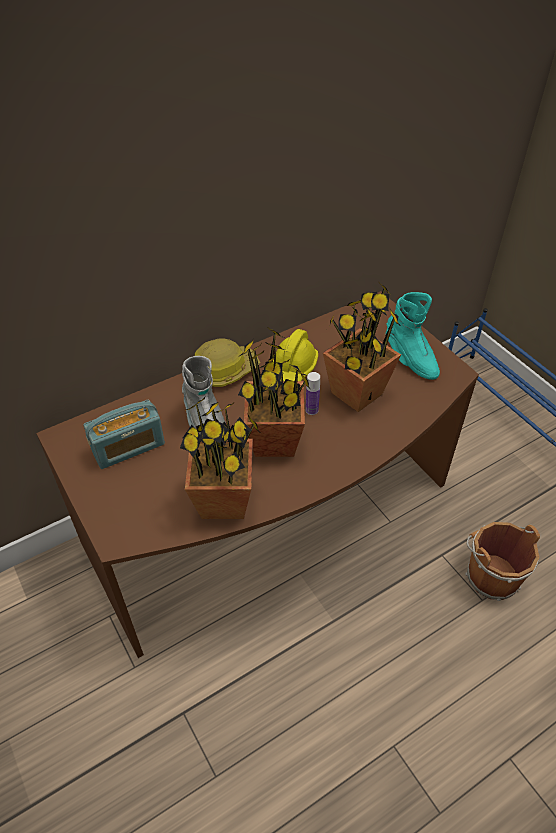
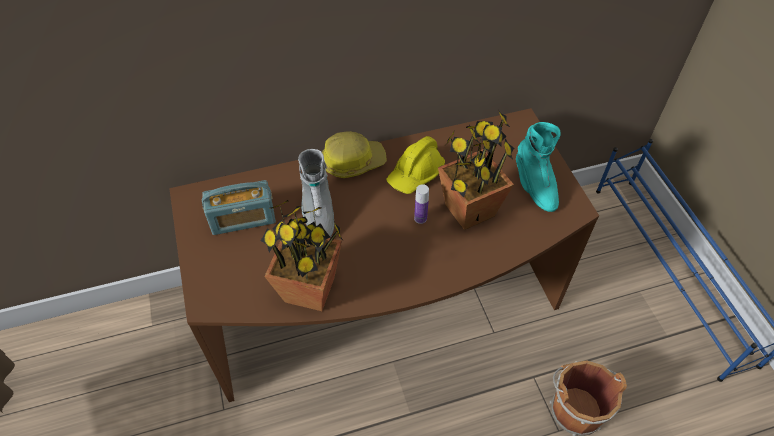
camera: 15 degrees right, 5 degrees up
(275, 441) = (375, 242): potted plant -> none

